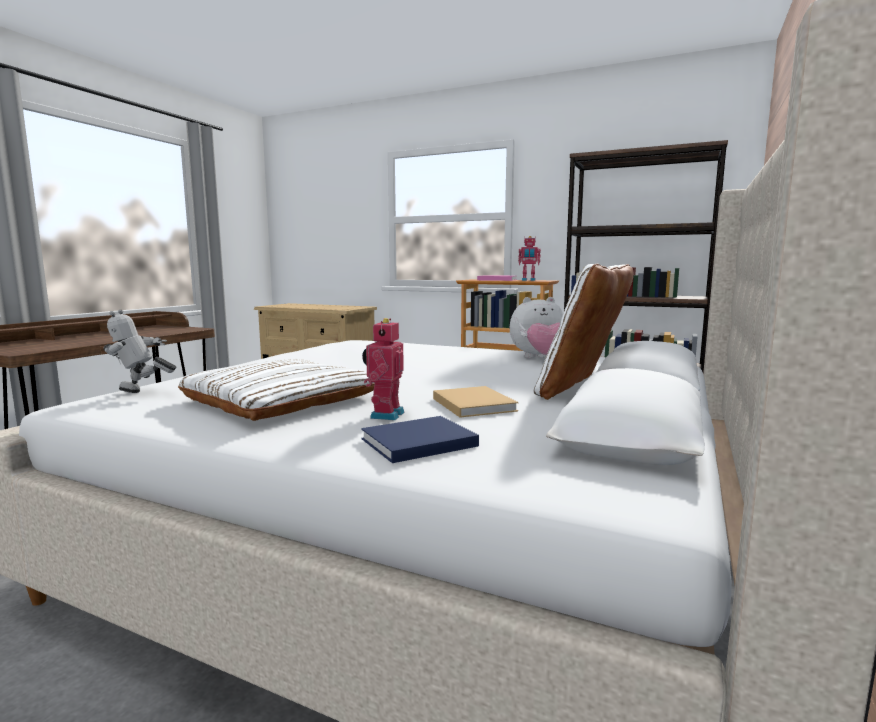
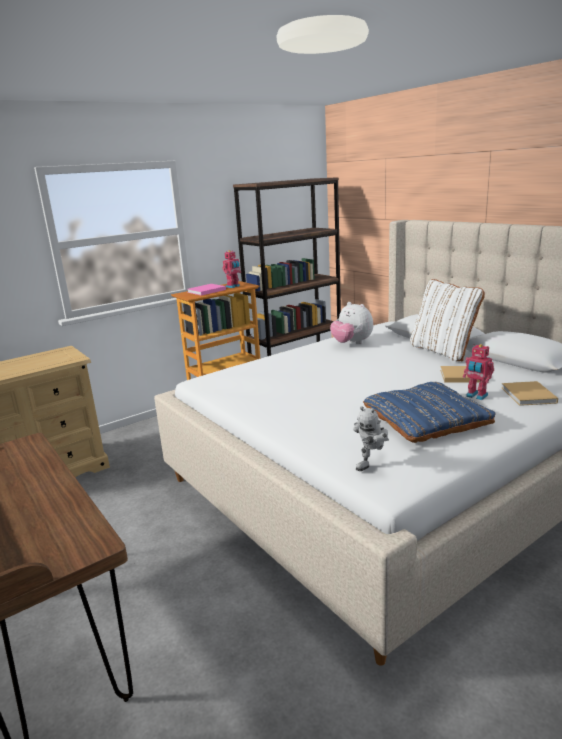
camera: 60 degrees left, 10 degrees up
(279, 400) = (426, 419): white pillow -> blue pillow
(415, 443) = (529, 396): blue book -> beige book
(539, 358) = (352, 343): plush toy -> plush toy turned 120 degrees clockwise

